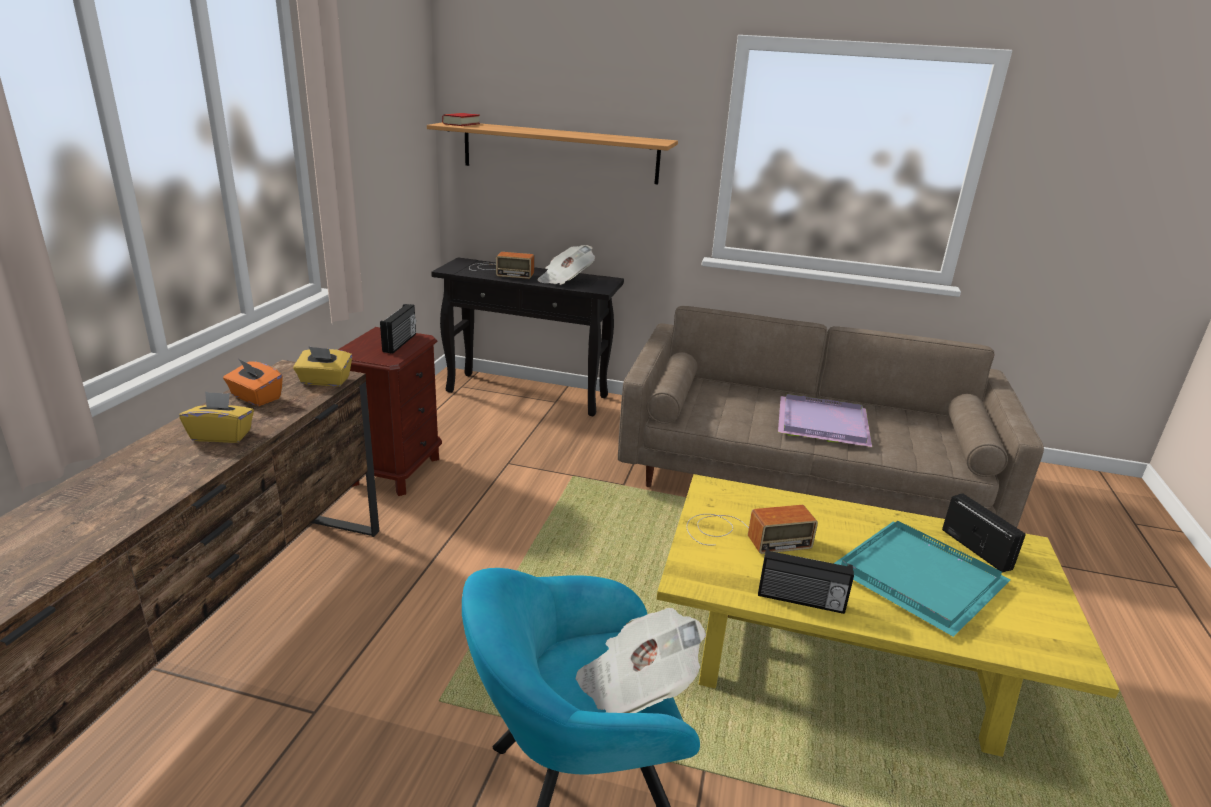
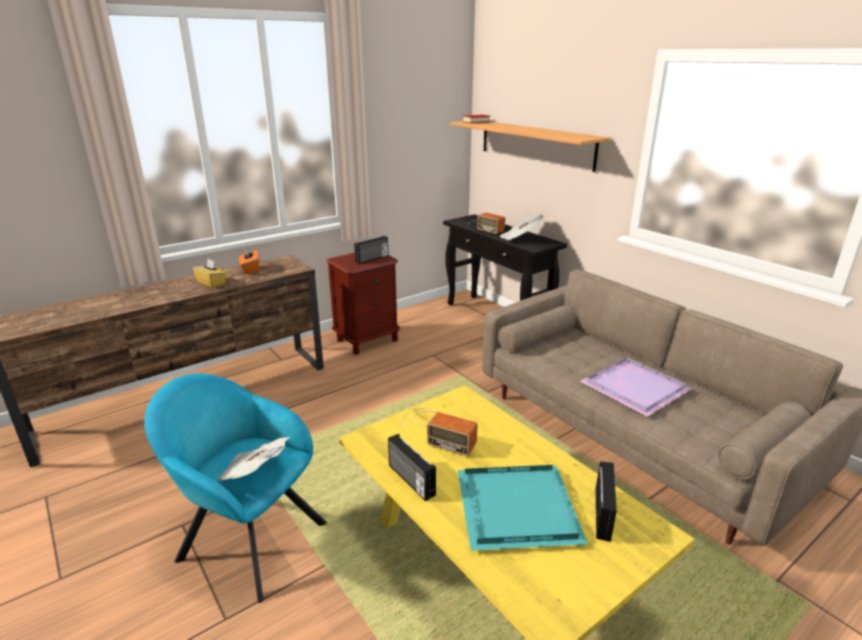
camera: 40 degrees right, 0 degrees up
(325, 381) = (290, 269): yellow tissue box -> none

